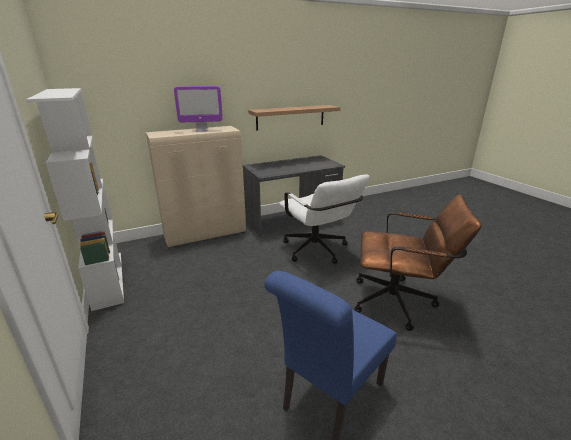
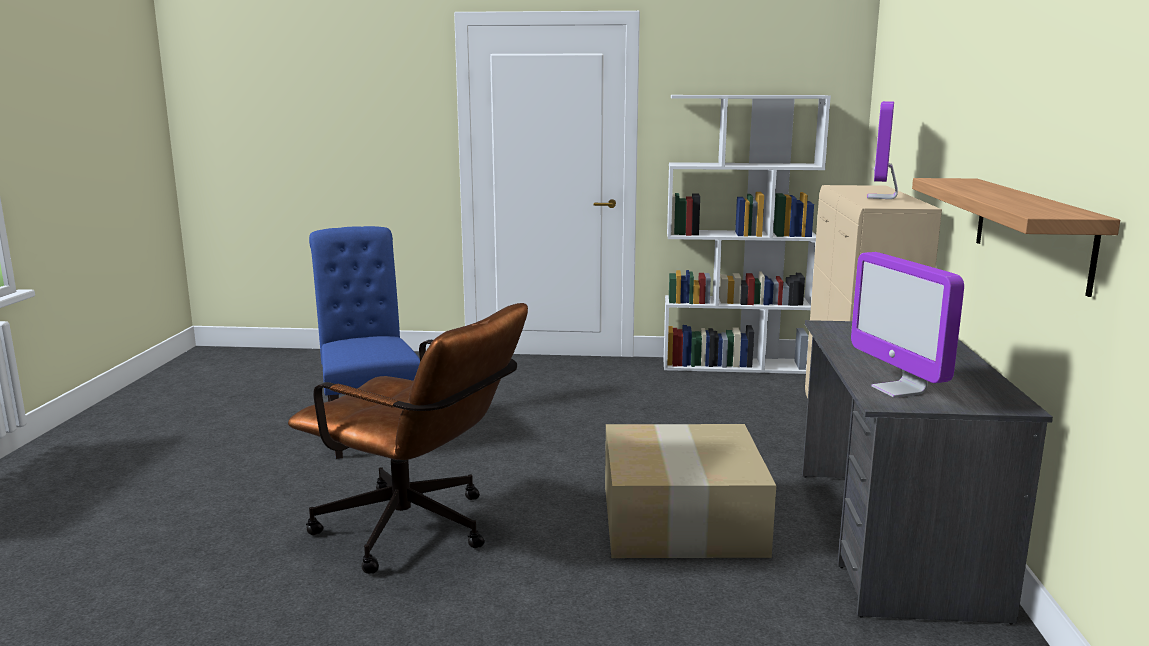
camera: 120 degrees right, 10 degrees down
(318, 251) = (678, 518): white office chair -> cardboard box
(324, 164) = (898, 390): none -> monitor
(400, 302) = (418, 532): brown office chair -> brown office chair turned 105 degrees counterclockwise

